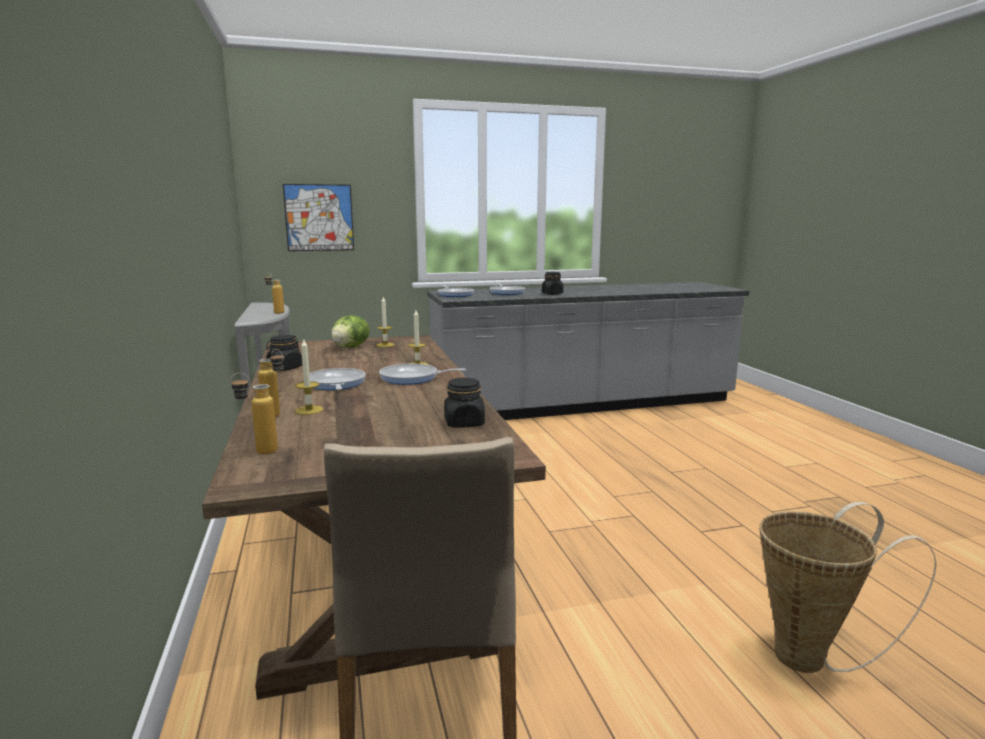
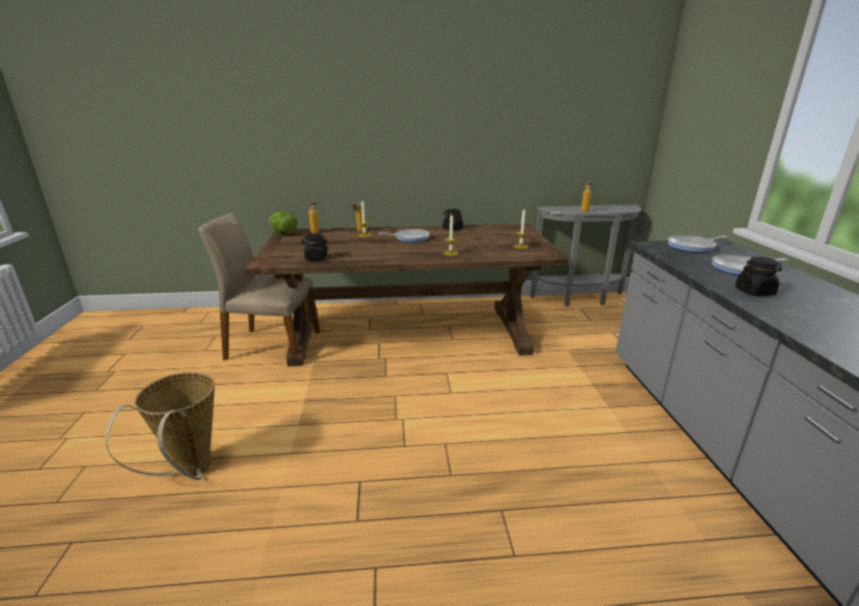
camera: 100 degrees right, 10 degrees up
(319, 217) = (697, 139): picture -> none
(350, 347) = (511, 239): lettuce -> lettuce (284, 233)
(412, 378) = (414, 251): frying pan -> none

